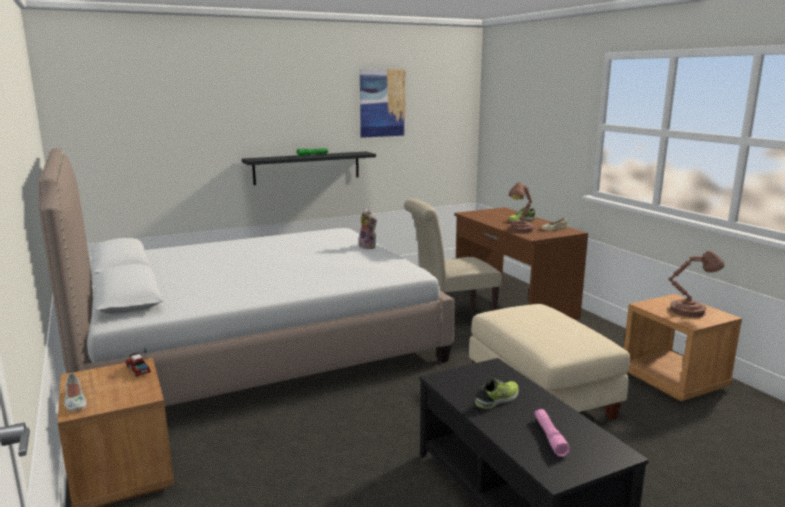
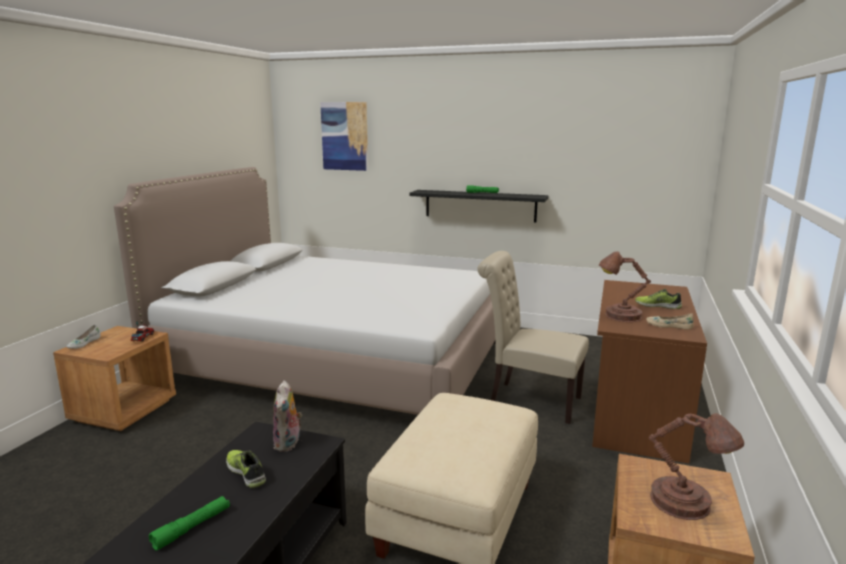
camera: 45 degrees right, 0 degrees up
(369, 246) = (451, 293): plush toy -> plush toy (288, 444)
(382, 103) = (572, 142): picture -> picture (345, 136)
(498, 400) = (247, 472): shoe -> shoe turned 135 degrees counterclockwise
(549, 437) = (192, 528): pink flashlight -> green flashlight

